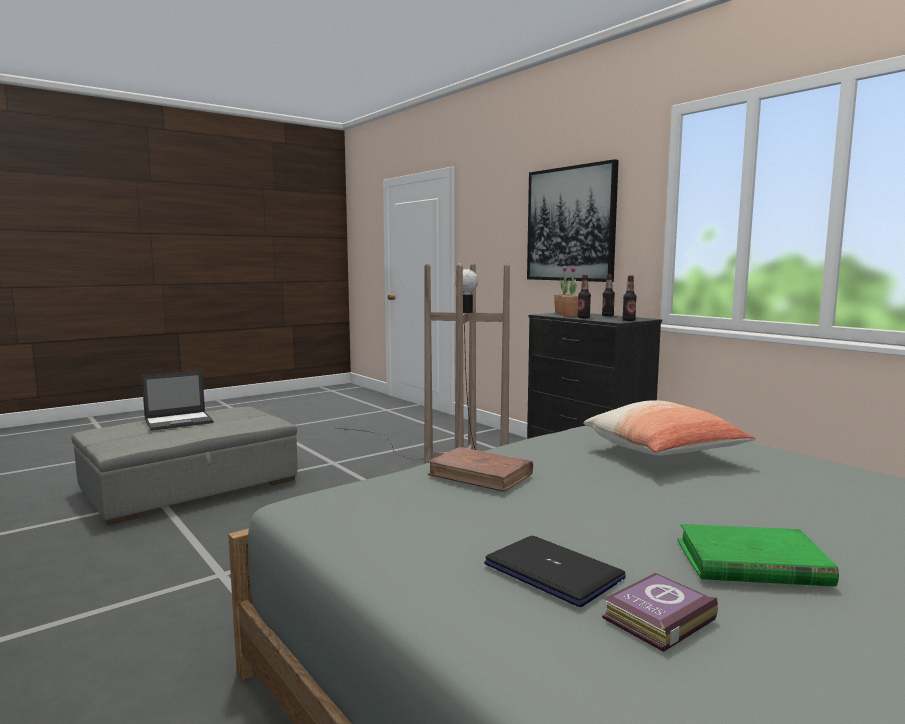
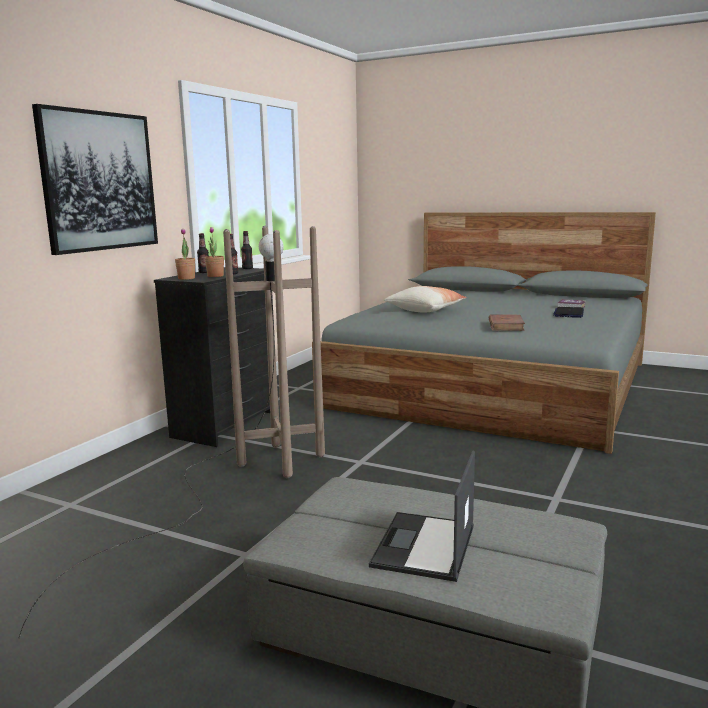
camera: 115 degrees left, 5 degrees up
(179, 421) = (424, 547): laptop -> laptop turned 105 degrees counterclockwise
(751, 563) = (520, 304): green book -> none

